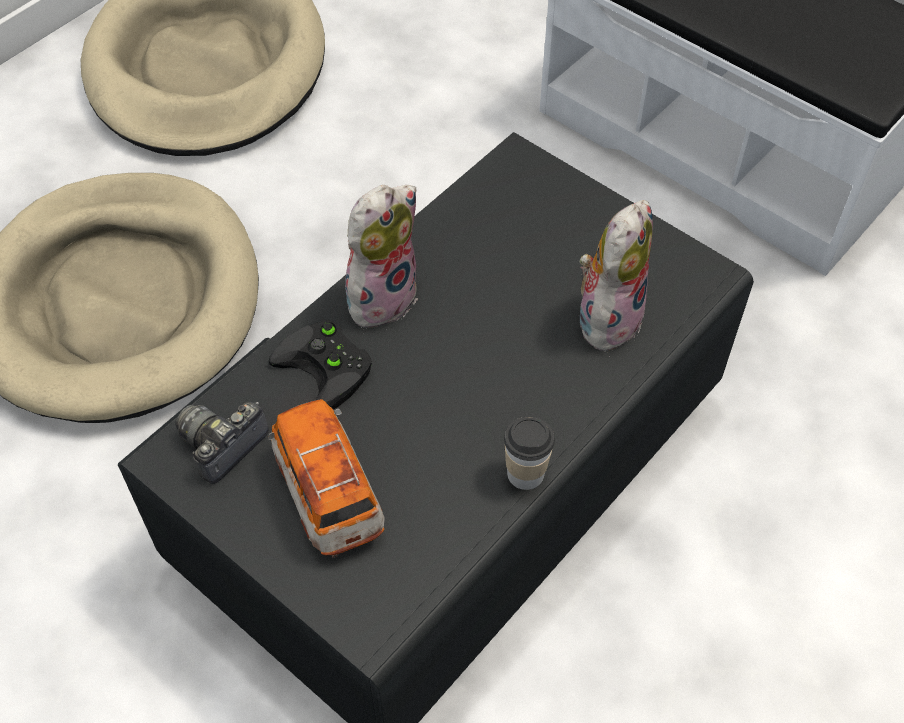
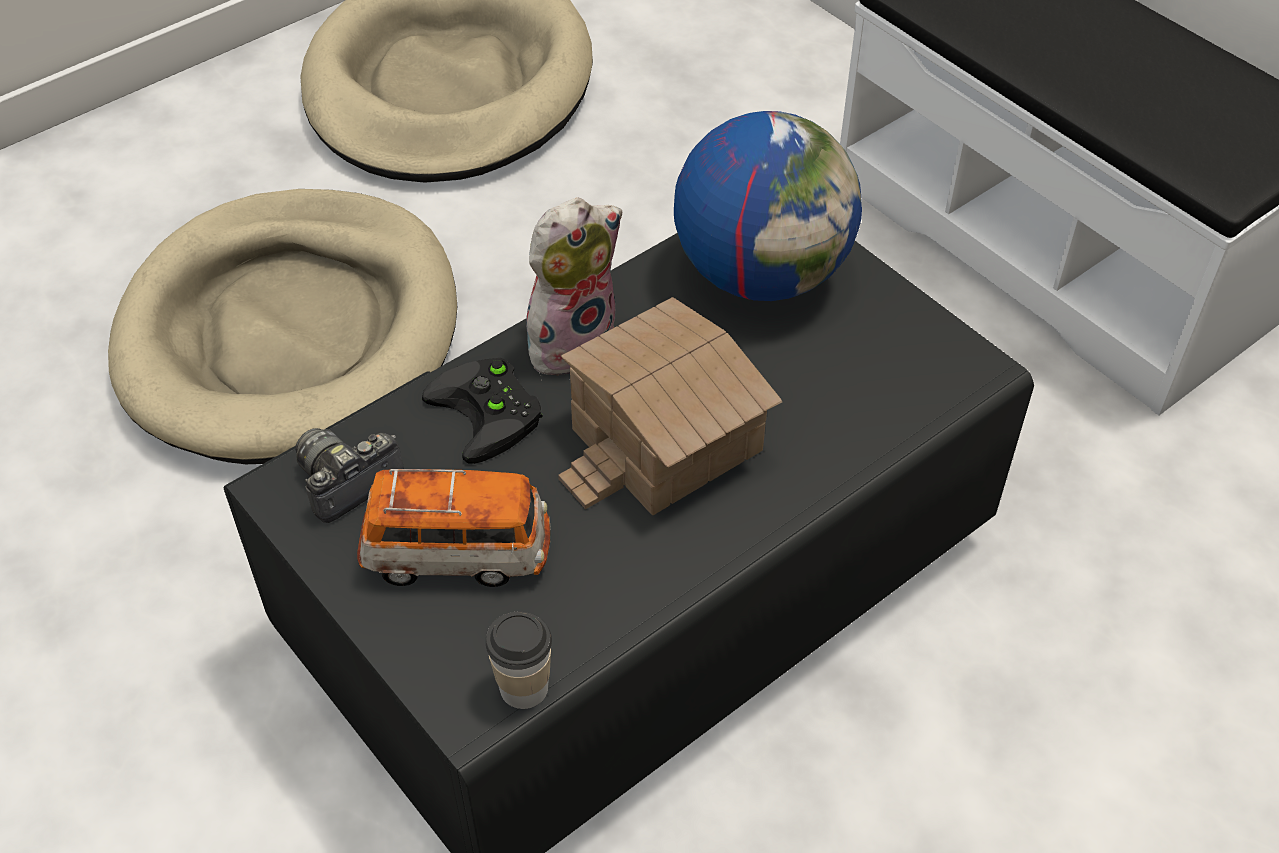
camera: 10 degrees right, 5 degrees down
(328, 493) = (457, 553): toy car -> toy car turned 105 degrees clockwise
(474, 368) = (664, 437): none -> toy house
(522, 216) = (762, 274): none -> globe
(525, 474) = (699, 565): cup -> cup (524, 688)
(607, 316) = (840, 400): plush toy -> none

